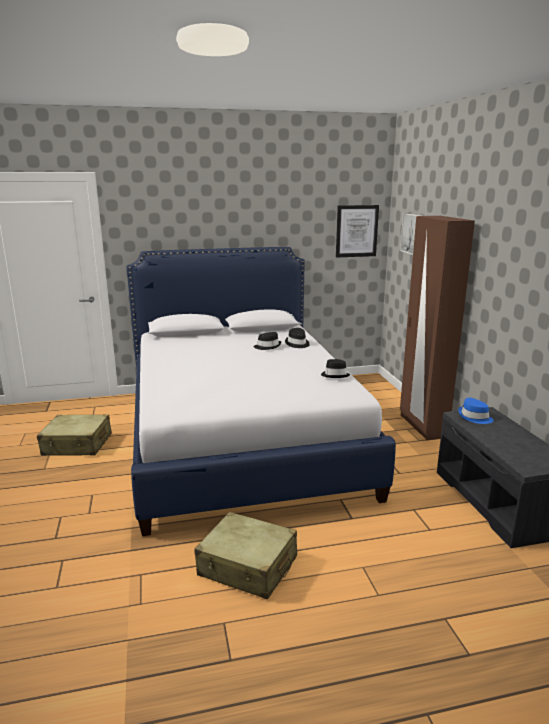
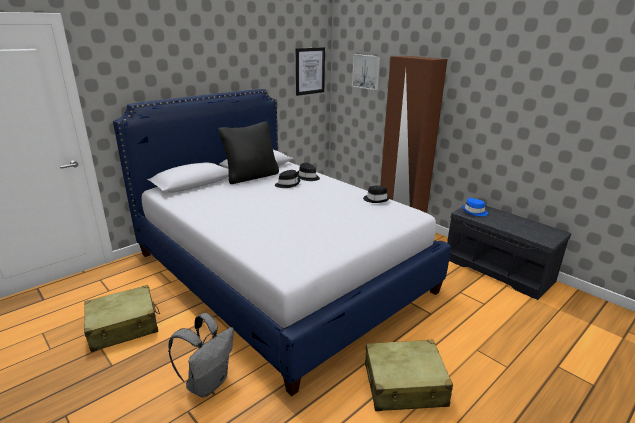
camera: 30 degrees left, 5 degrees up
(93, 503) = (208, 382): none -> grey backpack
(244, 335) = (251, 176): none -> black pillow

